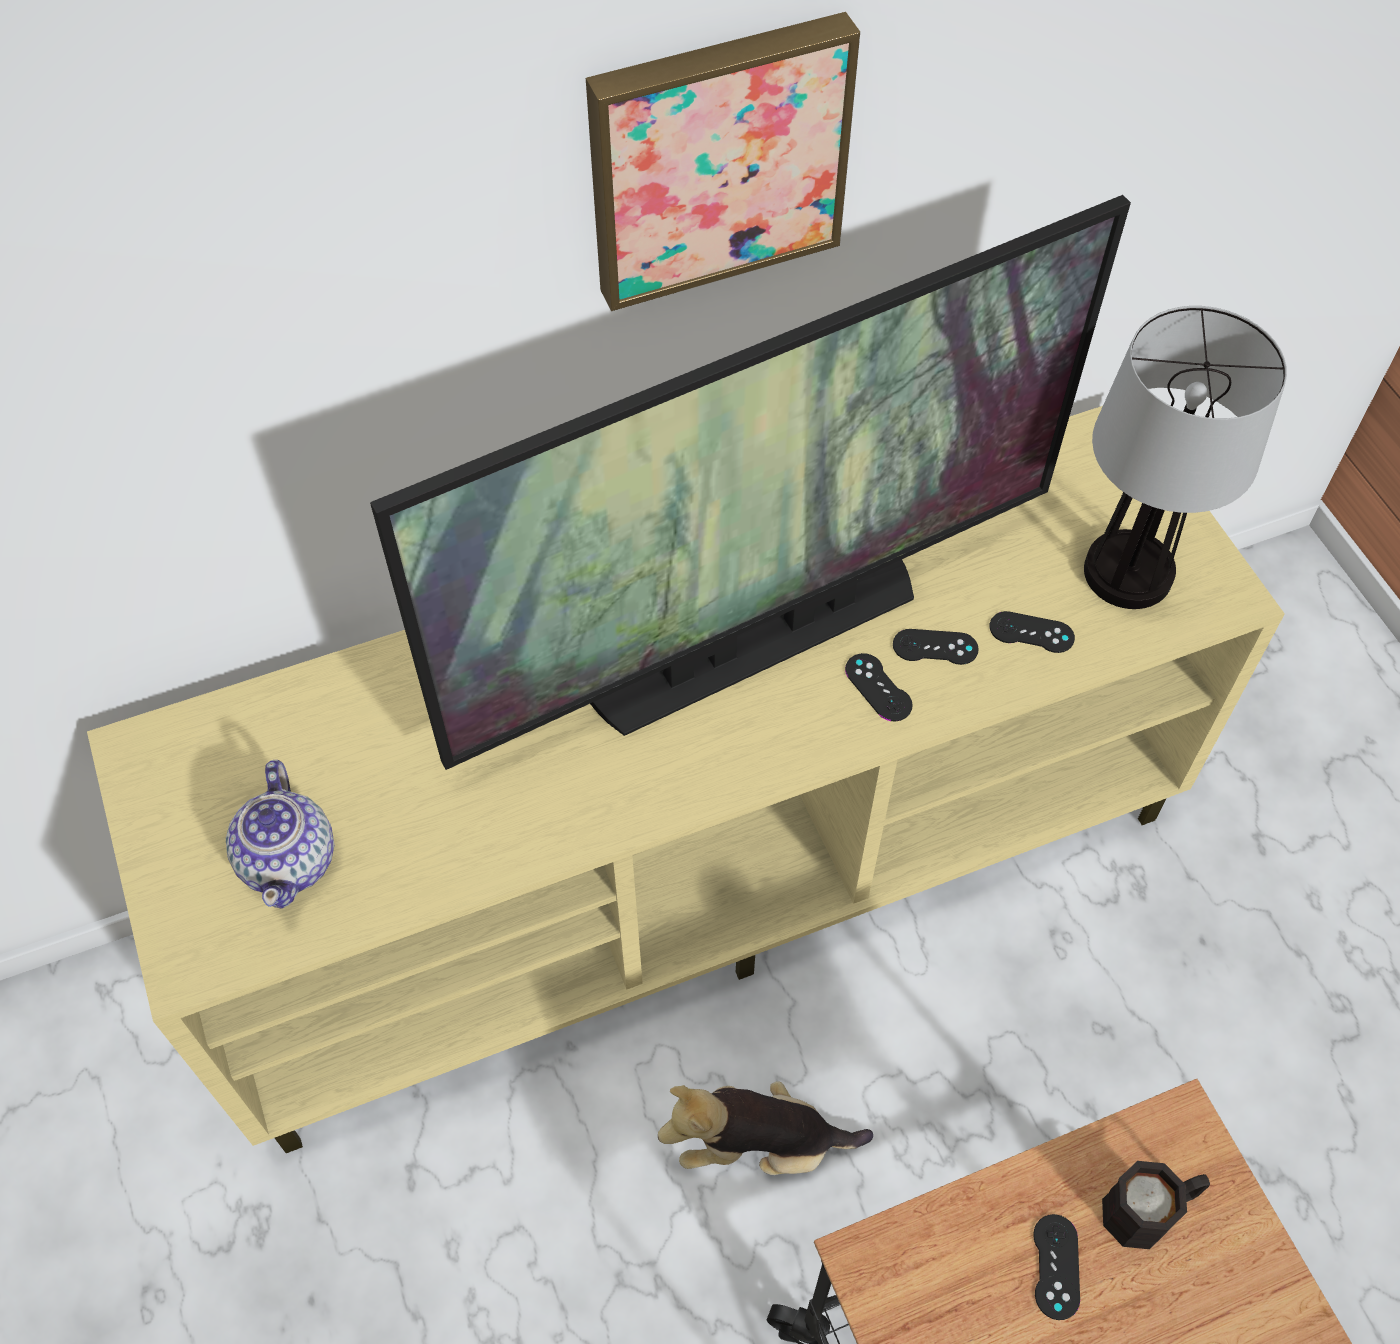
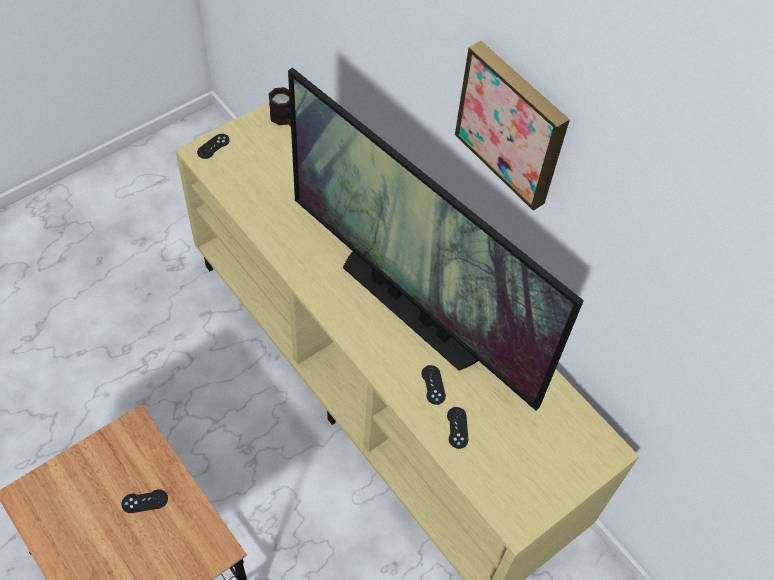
camera: 70 degrees right, 0 degrees up
(290, 859) = (251, 169): teapot -> none
(759, 1145) = (249, 446): plush toy -> none
(878, 687) = (401, 364): black game controller -> black game controller (213, 146)
(1128, 571) = (514, 470): table lamp -> none
(1148, 1210) = (177, 538): black mug -> black mug (285, 119)

